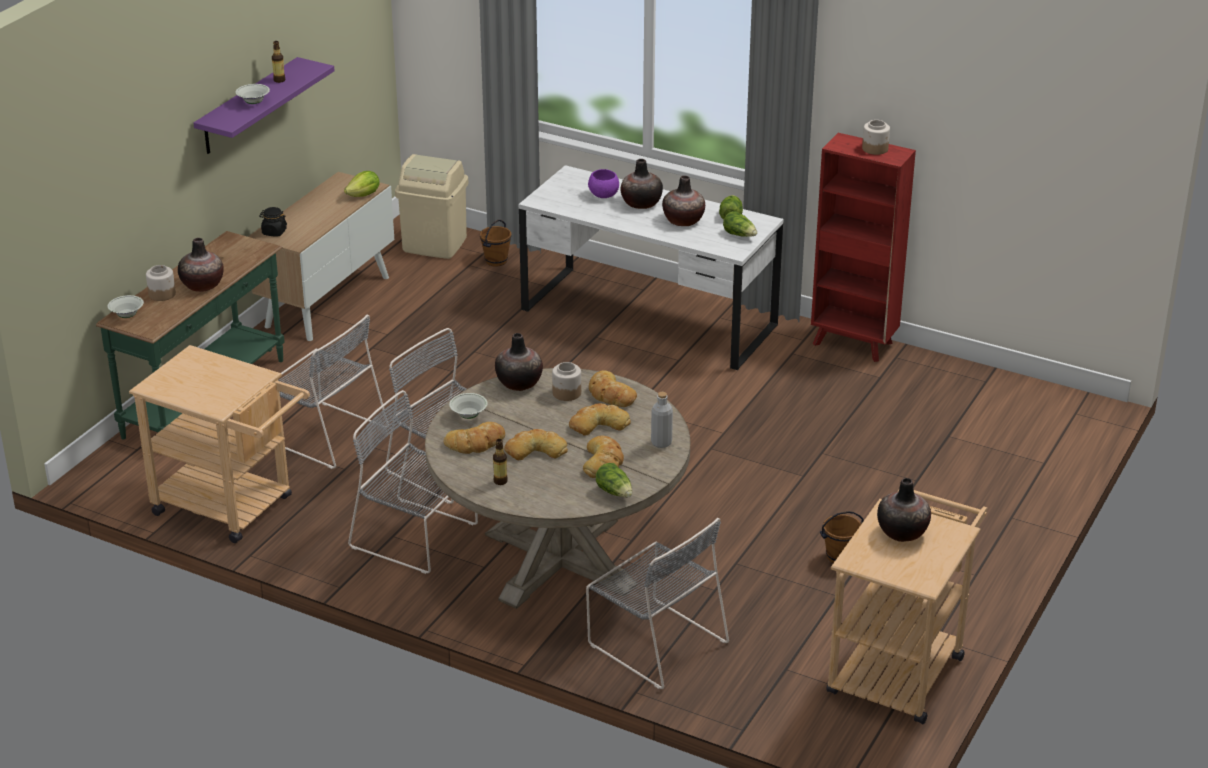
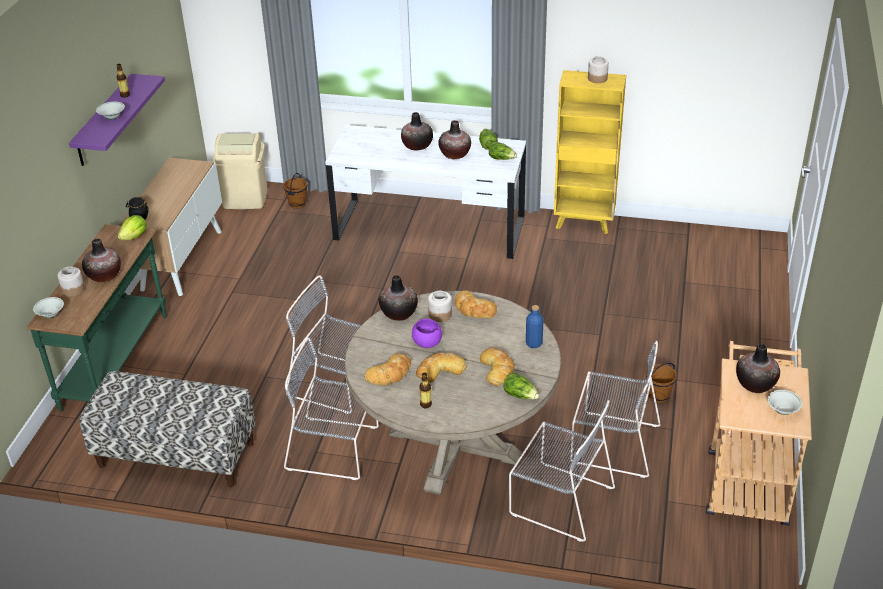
camera: 15 degrees left, 5 degrees up
(232, 508) = (176, 455): beige cart -> bench
(324, 433) = (224, 373): grey chair -> grey chair (612, 443)
(364, 195) = (198, 174): lettuce -> lettuce (135, 236)
(469, 415) = (372, 350): white bowl -> white bowl (782, 410)
(598, 424) = (477, 336): bread -> none
(603, 196) = (386, 144): purple bowl -> purple bowl (427, 344)
(661, 443) = (534, 343): grey bottle -> blue bottle
(854, 344) = (584, 223): red bookcase -> yellow bookcase

